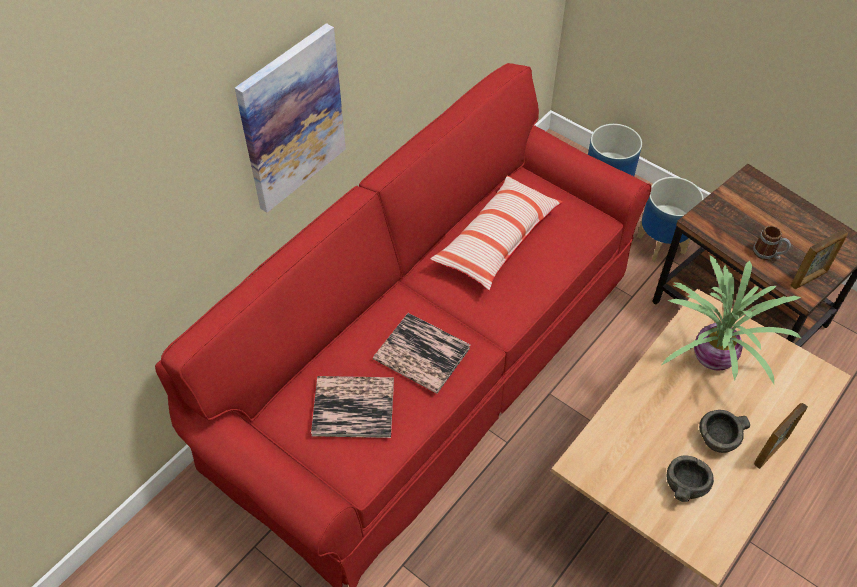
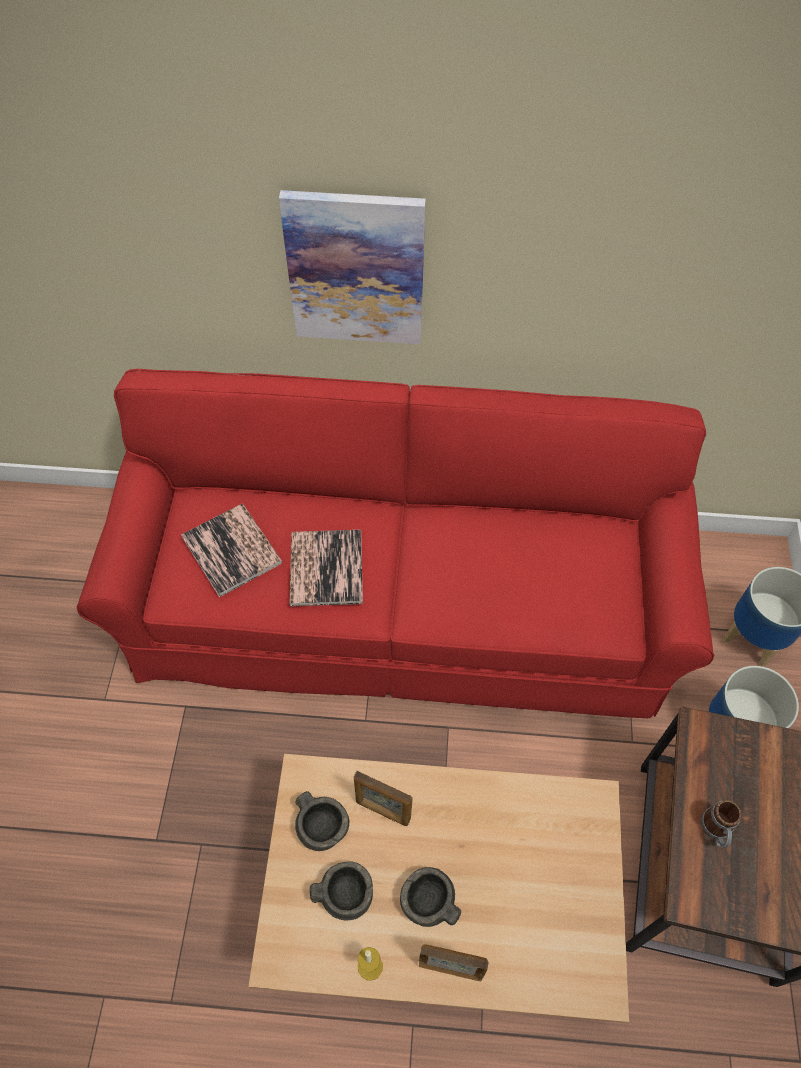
camera: 55 degrees right, 5 degrees up
(497, 240) = (511, 553): pillow -> none
(626, 473) = (323, 827): none -> grey bowl
(710, 357) = (531, 842): potted plant -> none
(744, 498) = (370, 966): none -> candle
(809, 278) = (718, 897): picture frame -> picture frame (383, 811)

